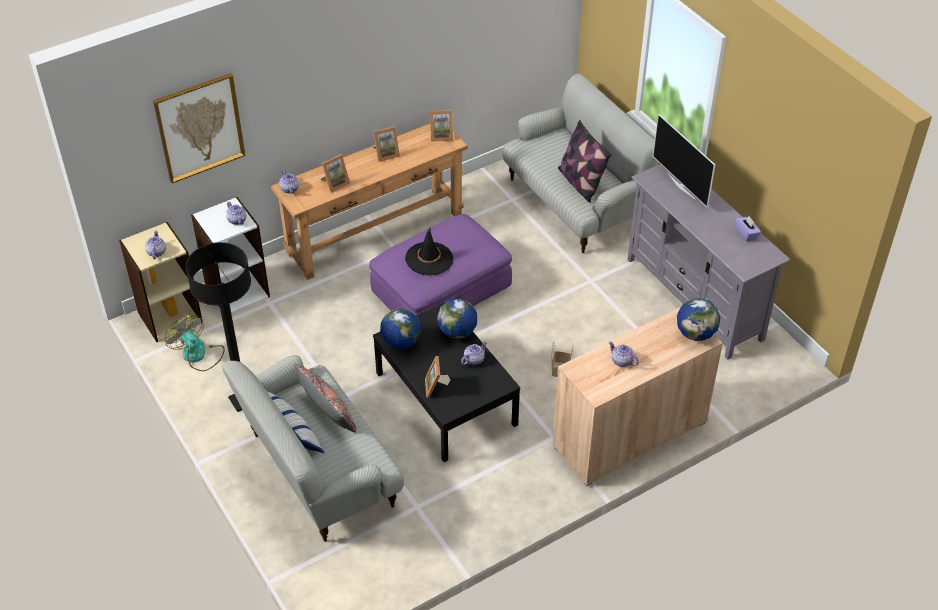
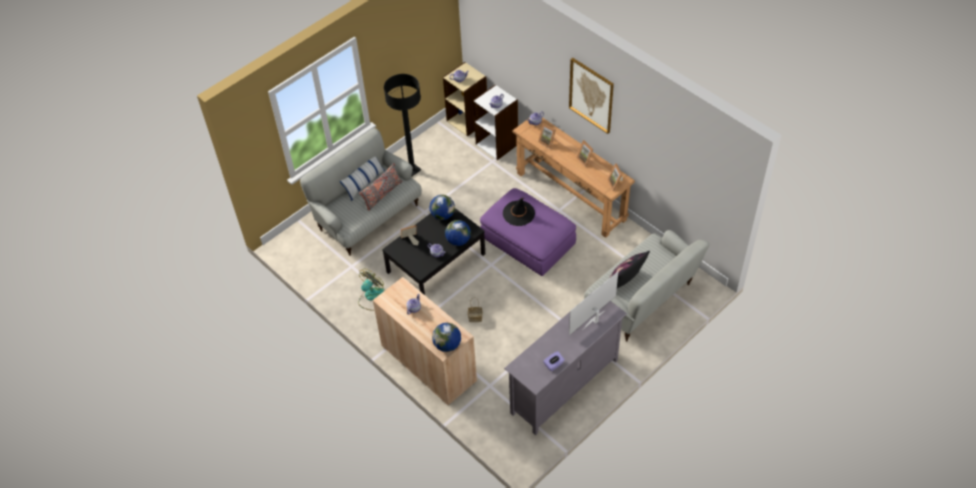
camera: 80 degrees right, 5 degrees up
(198, 355) = (441, 142): fan -> fan (371, 297)
(199, 127) = (509, 45): picture -> picture (591, 95)

